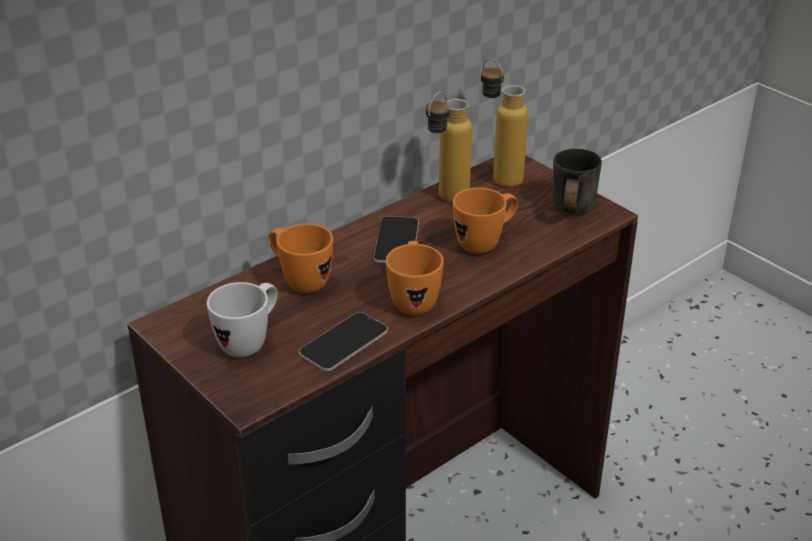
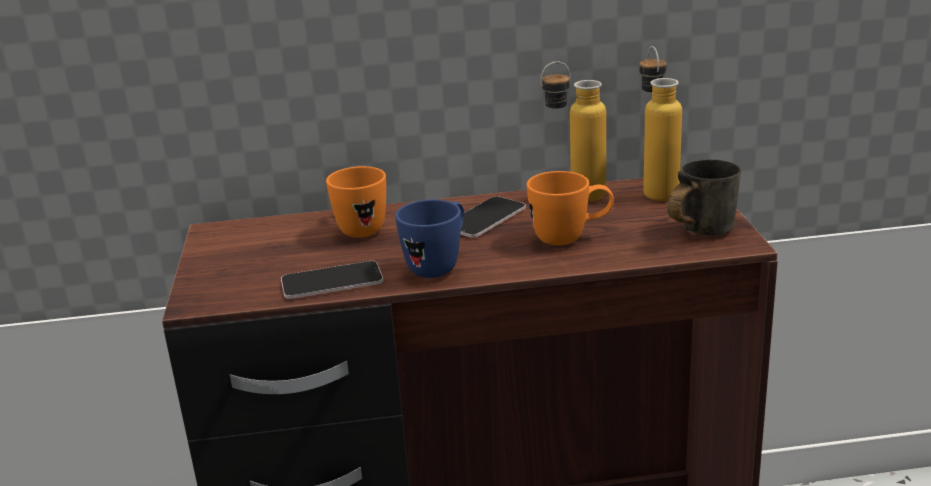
camera: 35 degrees right, 10 degrees down
(250, 341) = (259, 260): white mug -> none
(413, 299) = (439, 266): orange mug -> blue mug

